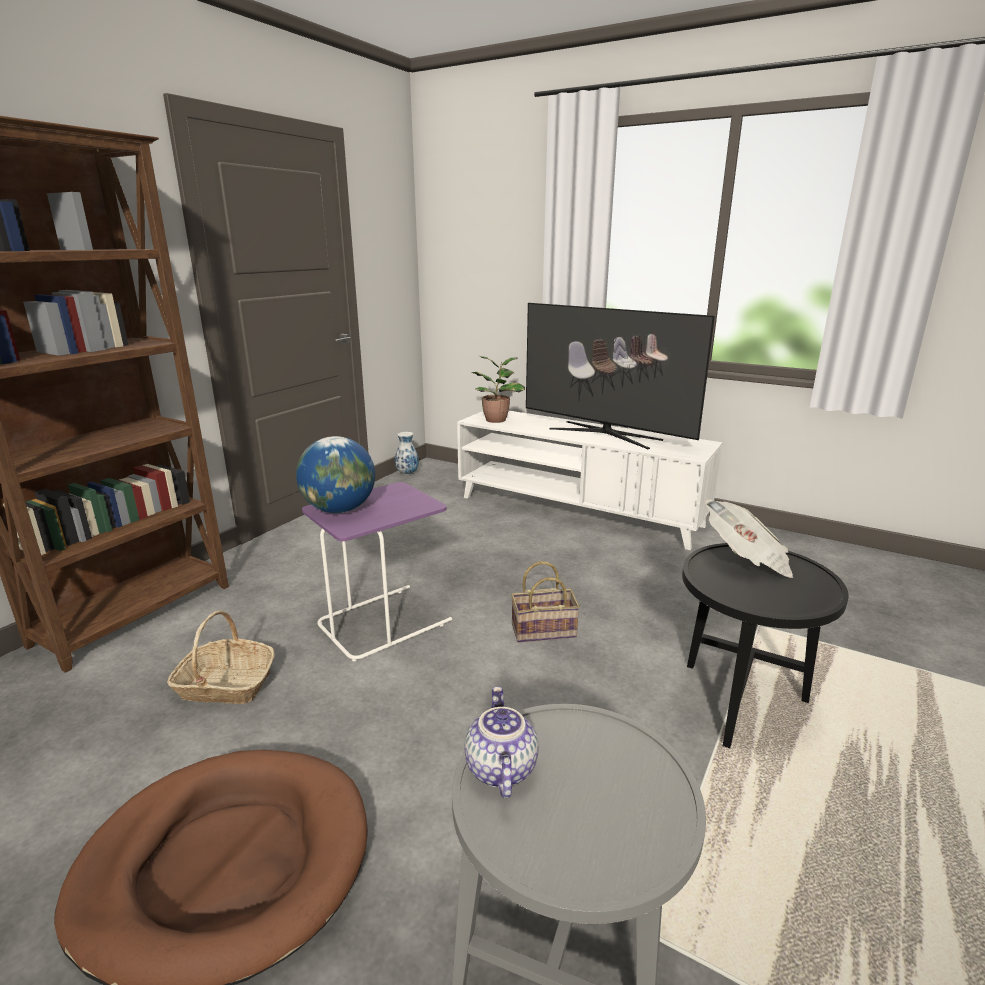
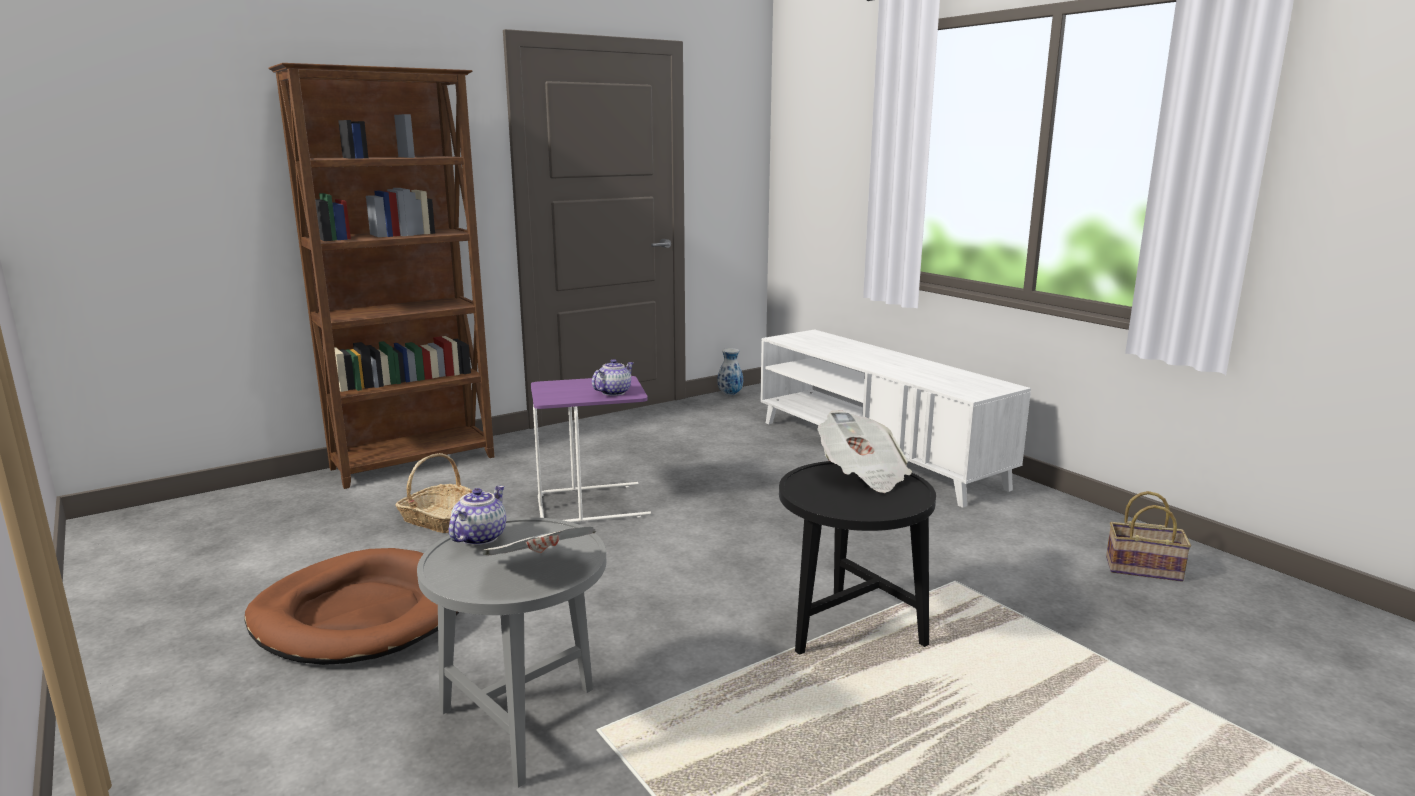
camera: 25 degrees right, 5 degrees down
(339, 510) = (557, 387): globe -> none
(406, 506) = (613, 392): none -> teapot
(497, 420) = (804, 340): potted plant -> none
(545, 630) = (728, 539): basket -> basket (1145, 568)
(604, 434) = (901, 365): television -> none
(633, 802) = (540, 571): none -> newspaper

